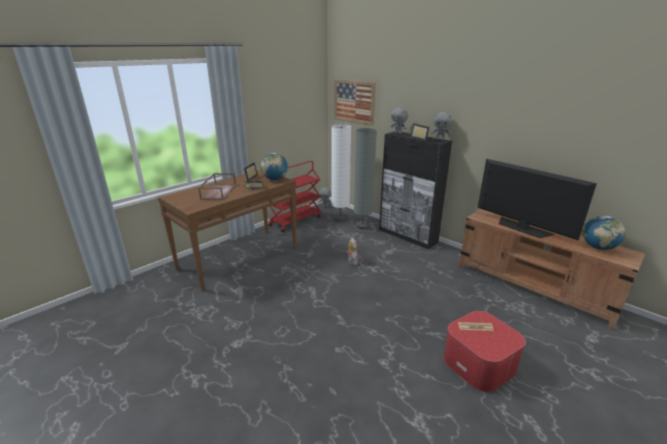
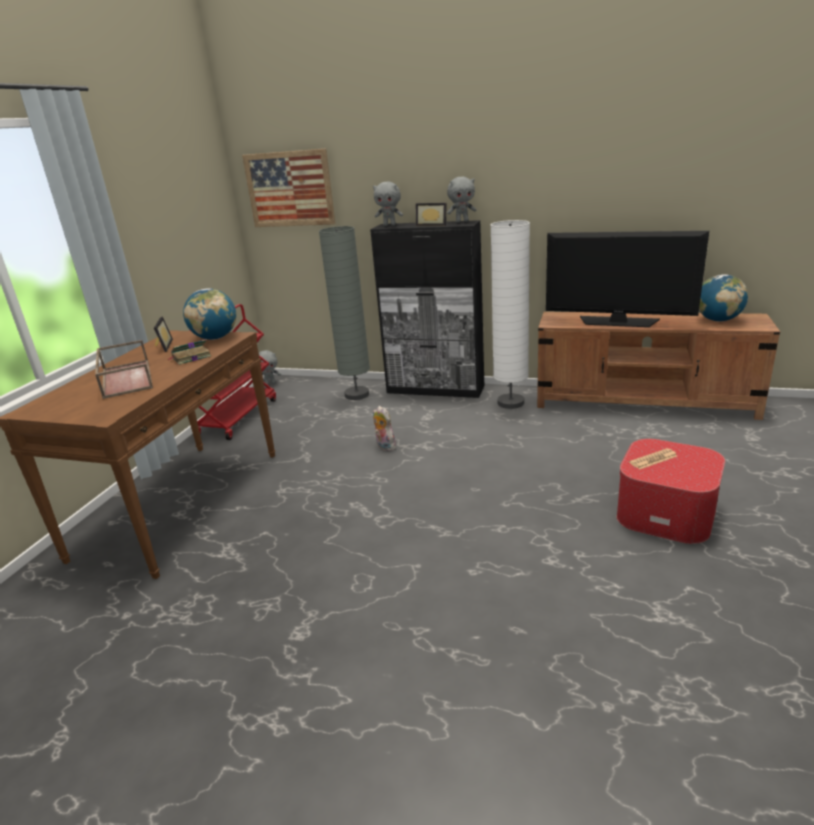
camera: 25 degrees left, 0 degrees up
(340, 218) = (311, 394): white floor lamp -> white floor lamp (510, 403)

